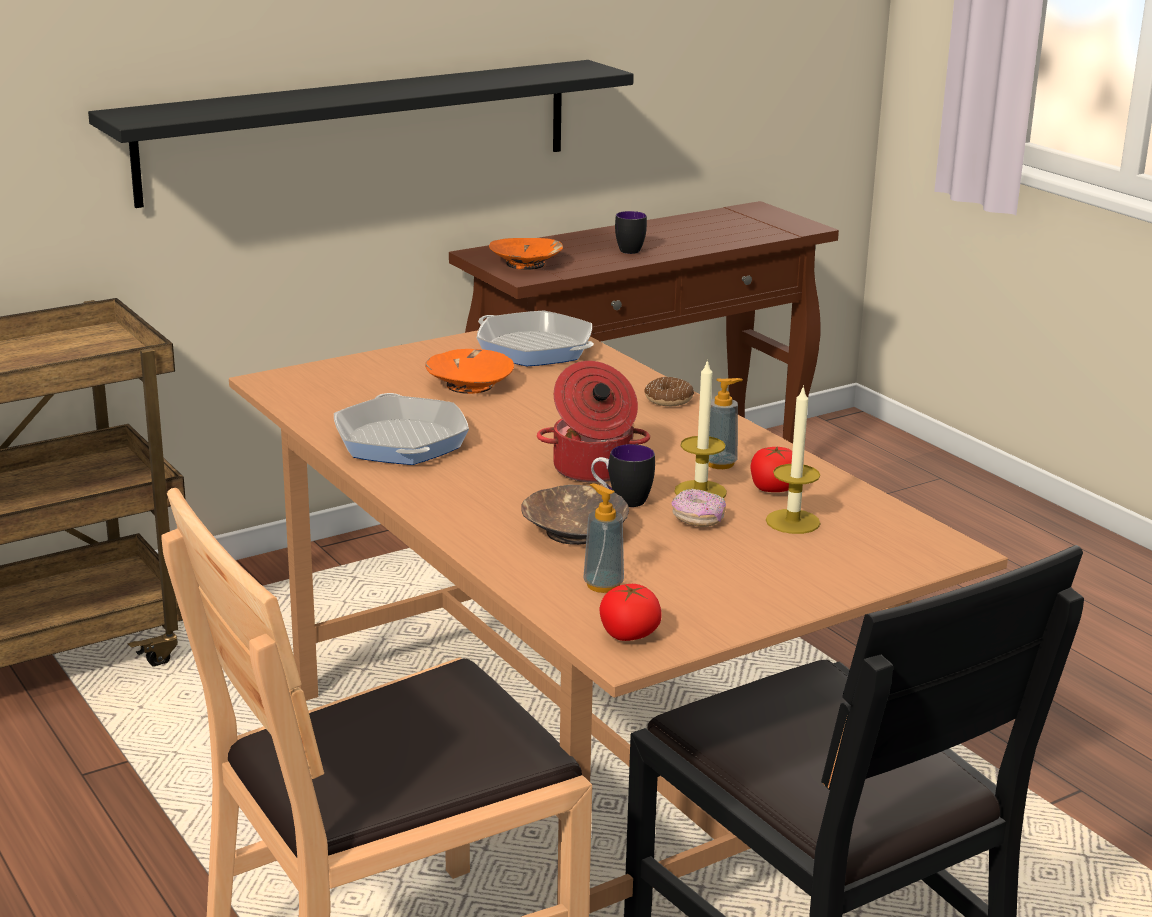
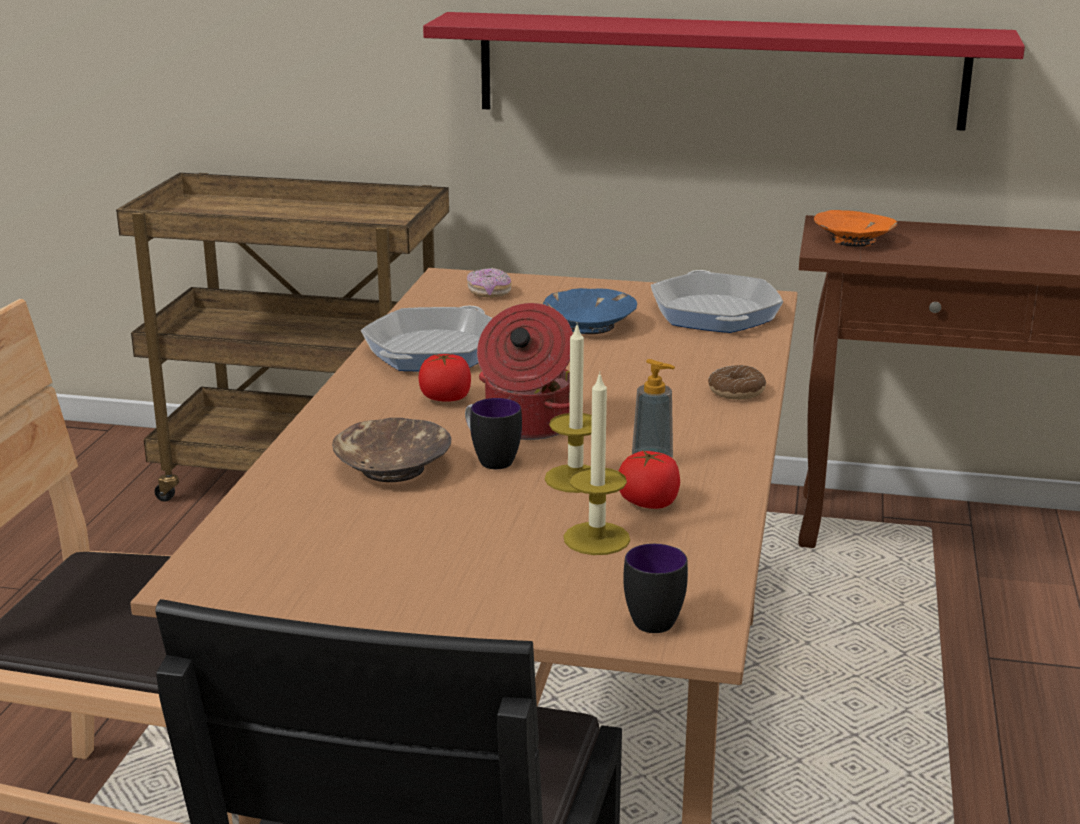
camera: 45 degrees right, 0 degrees up
(359, 130) = (718, 70): black shelf -> red shelf
(468, 385) = (589, 325): orange bowl -> blue bowl
(603, 585) = (312, 519): soap dispenser -> none
(628, 249) = (990, 251): mug -> mug (659, 617)
(629, 635) = (234, 567): tomato -> tomato (445, 398)
(698, 520) = (515, 501): donut -> donut (489, 293)

